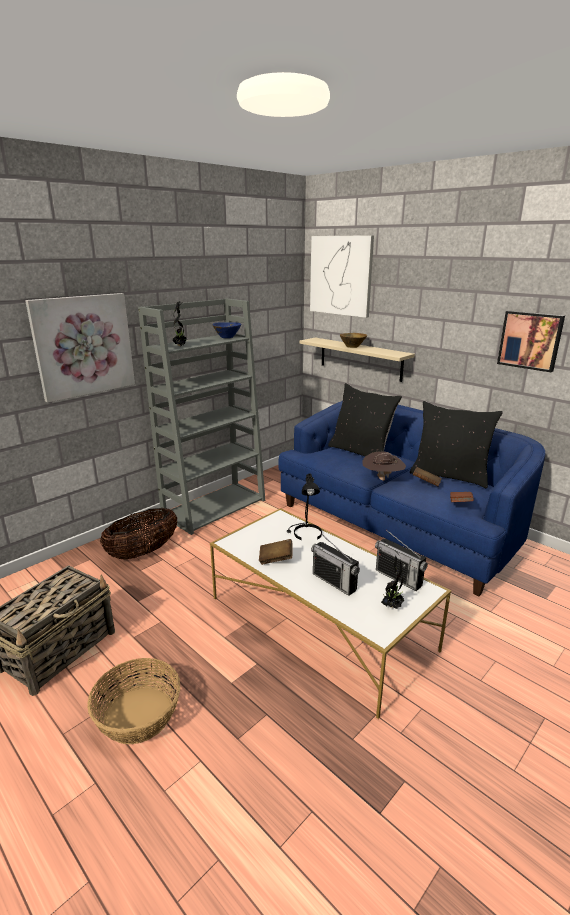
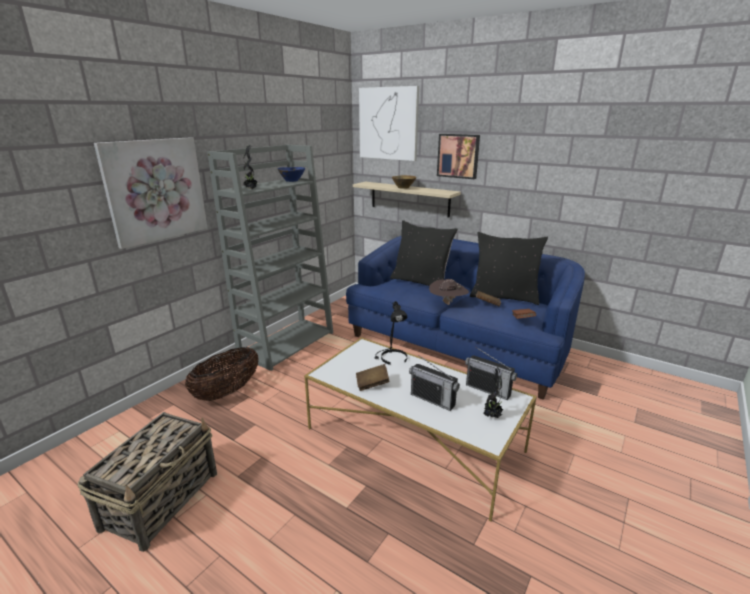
camera: 10 degrees left, 0 degrees up
(137, 715) = (261, 554): basket -> none
(530, 340) = (565, 174): picture -> picture (458, 156)

